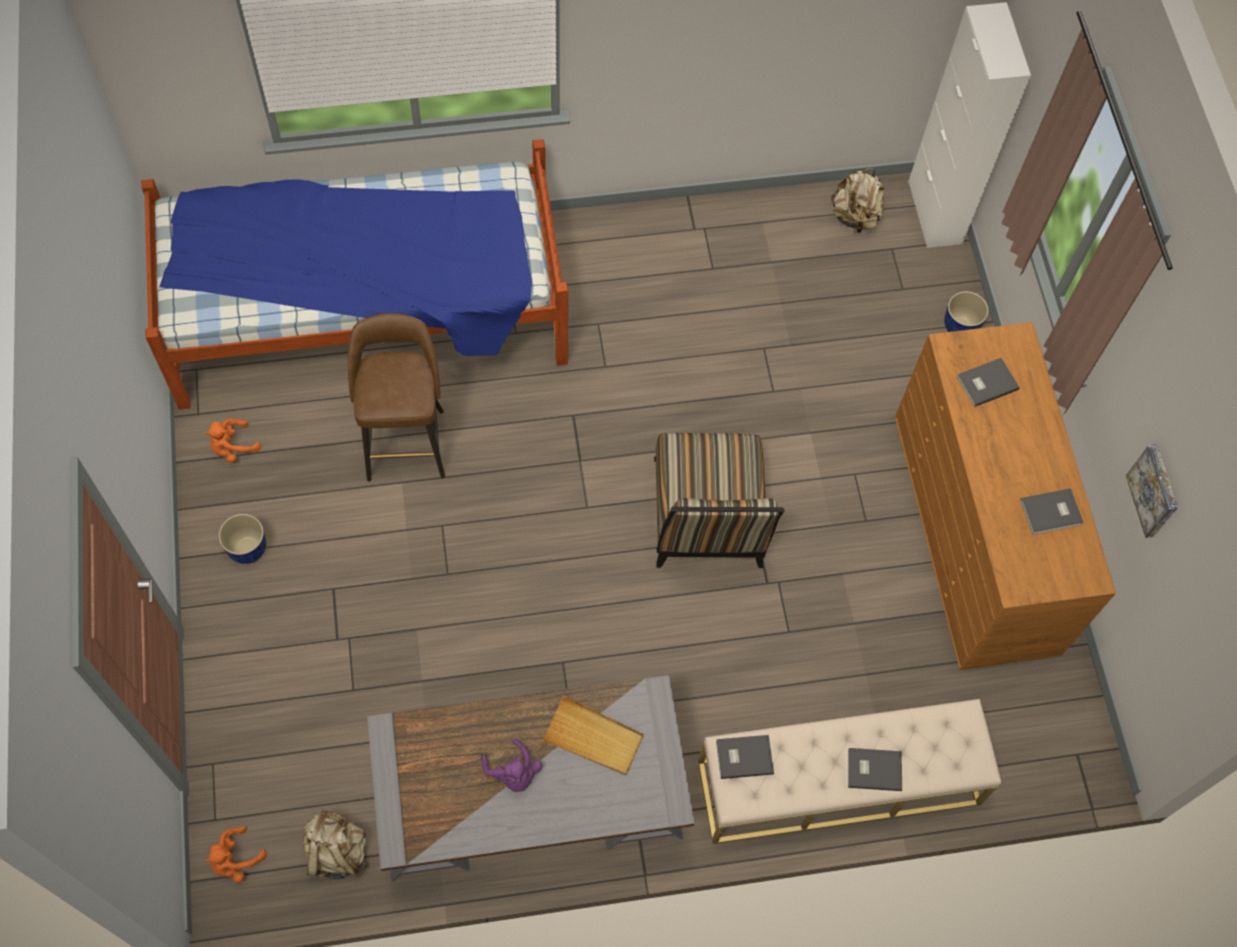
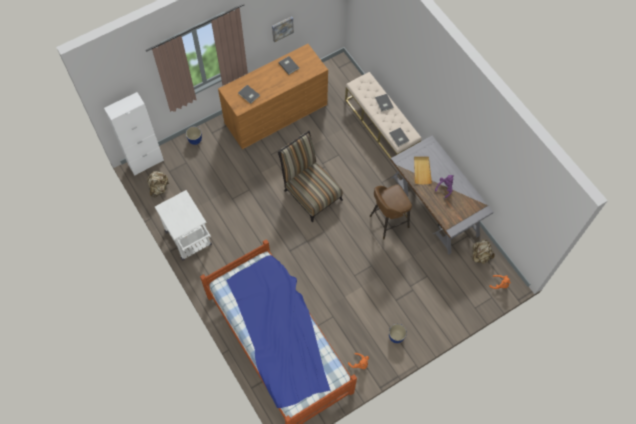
camera: 110 degrees left, 0 degrees up
(406, 441) = (327, 303): brown stool -> brown stool (388, 222)
(691, 233) = (190, 241): none -> white cart
(707, 521) = (310, 192): chair -> chair turned 105 degrees counterclockwise

